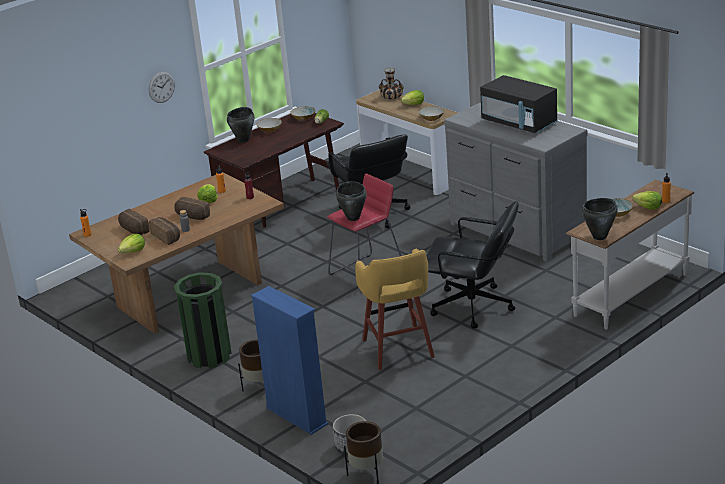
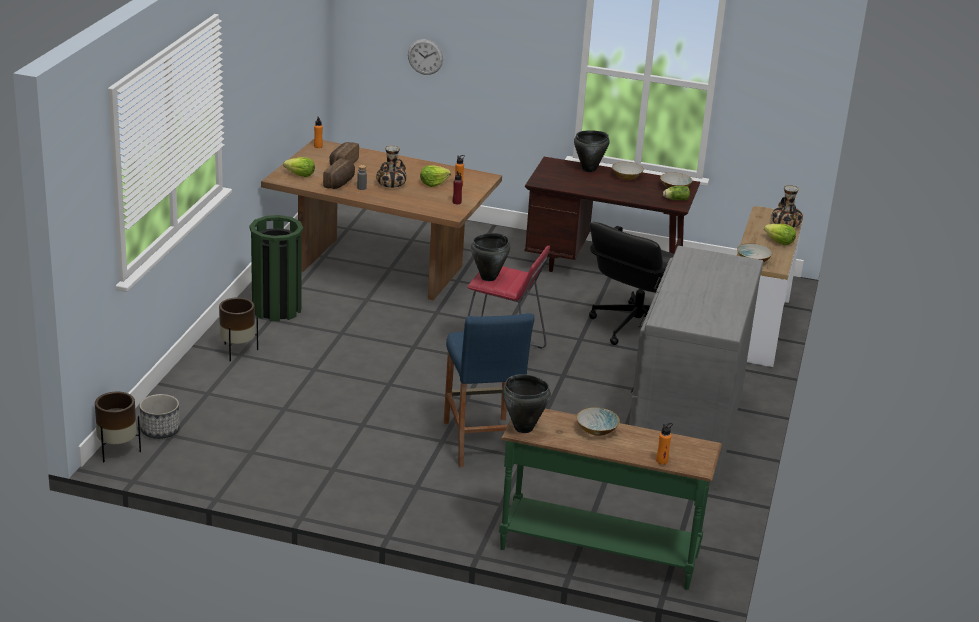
camera: 55 degrees right, 0 degrees up
(161, 87) = (525, 62): wall clock -> wall clock (425, 57)
(192, 216) = (391, 184): bread -> vase
(296, 416) = (197, 385): blue bookcase -> none
(398, 350) = (358, 414): yellow stool -> none
(473, 307) = (481, 442): black office chair -> blue stool
(519, 123) = (712, 293): black microwave -> none
(629, 294) = (599, 551): white console table -> green console table
(648, 207) = (632, 450): lettuce -> none

